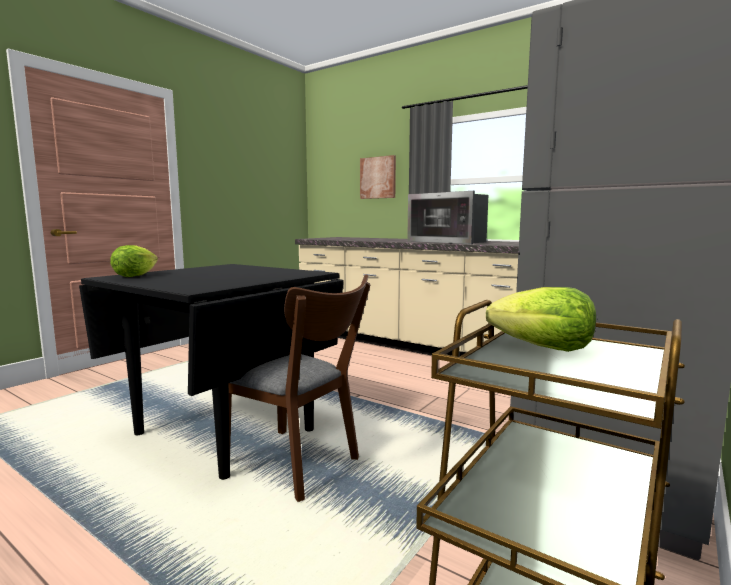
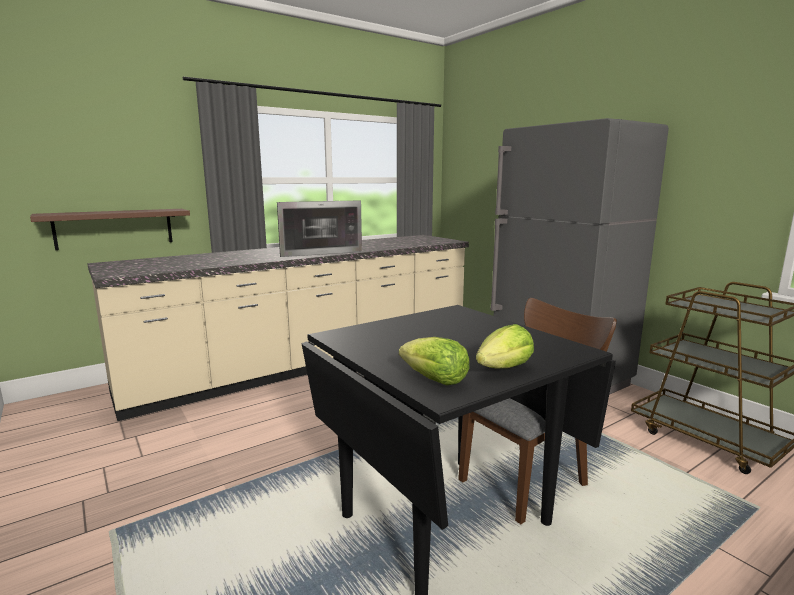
camera: 70 degrees left, 5 degrees up
(363, 217) = (114, 228): none -> brown shelf
(378, 177) = (137, 169): picture -> none
(543, 348) = (711, 306): lettuce -> lettuce (504, 368)

